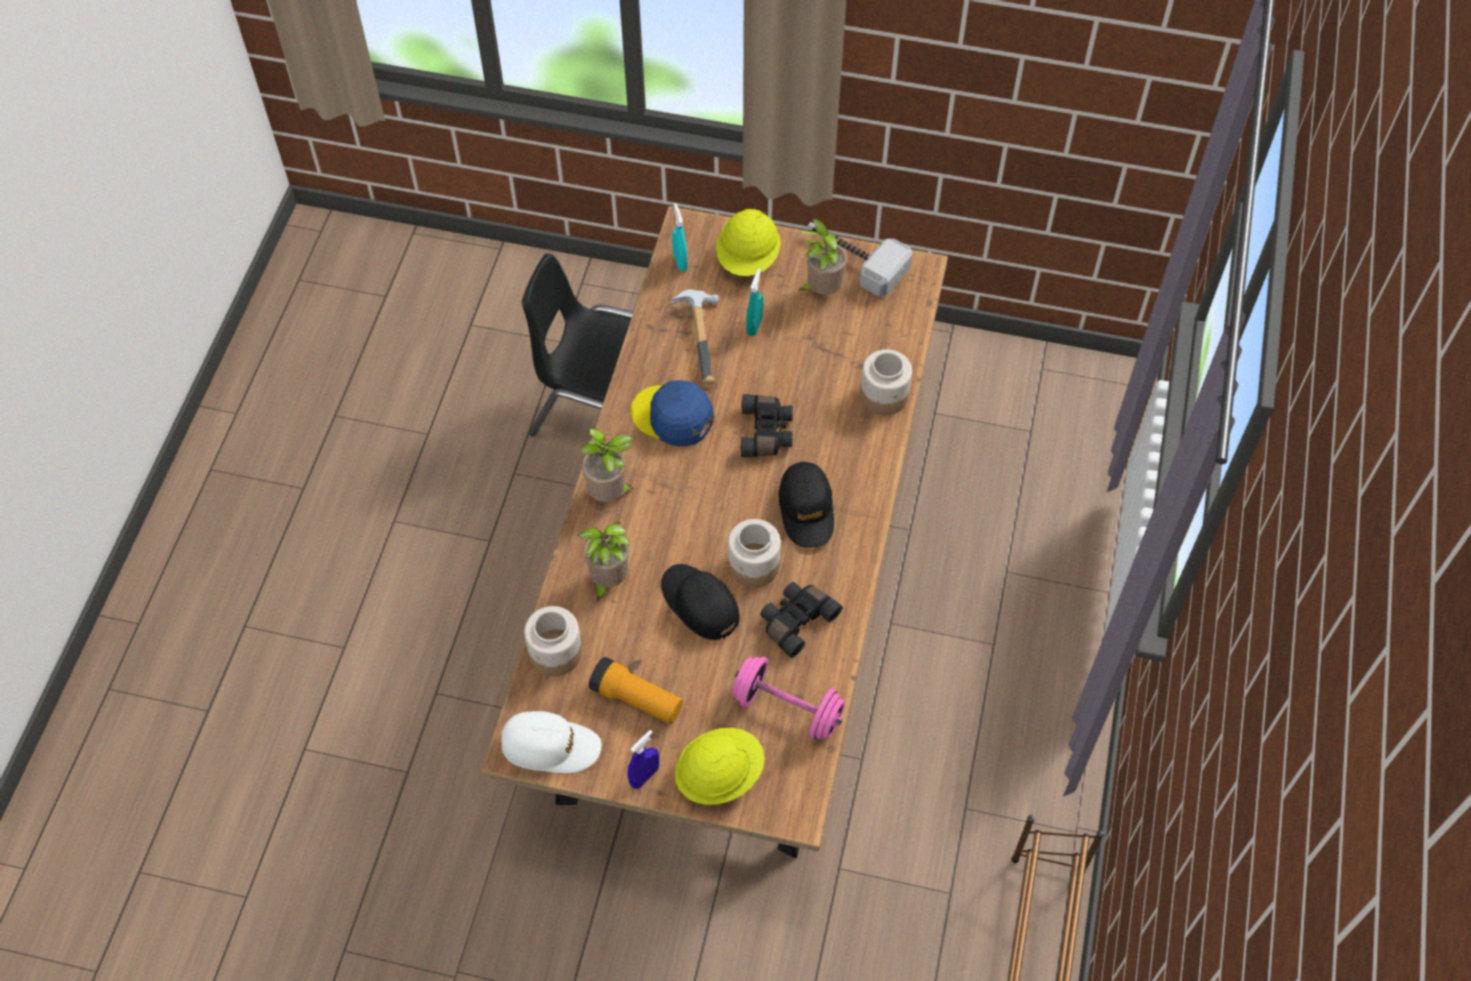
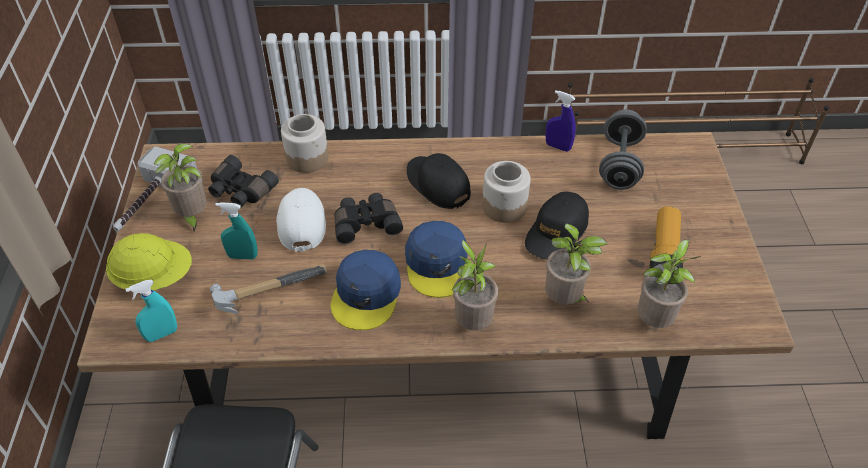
camera: 105 degrees left, 10 degrees down
(550, 746) = (740, 300): white cap -> white cap (301, 222)
(555, 653) = (654, 320): jar -> potted plant
(644, 776) = (725, 233): blue spray bottle -> blue spray bottle (558, 147)
(691, 483) = (438, 264): none -> blue cap
(719, 775) = (694, 190): yellow hard hat -> none
(787, 709) = (619, 164): pink dumbbell -> grey dumbbell
(796, 620) = (543, 173): black binoculars -> black binoculars (240, 191)
(807, 510) = (437, 184): black cap -> black cap turned 105 degrees counterclockwise

